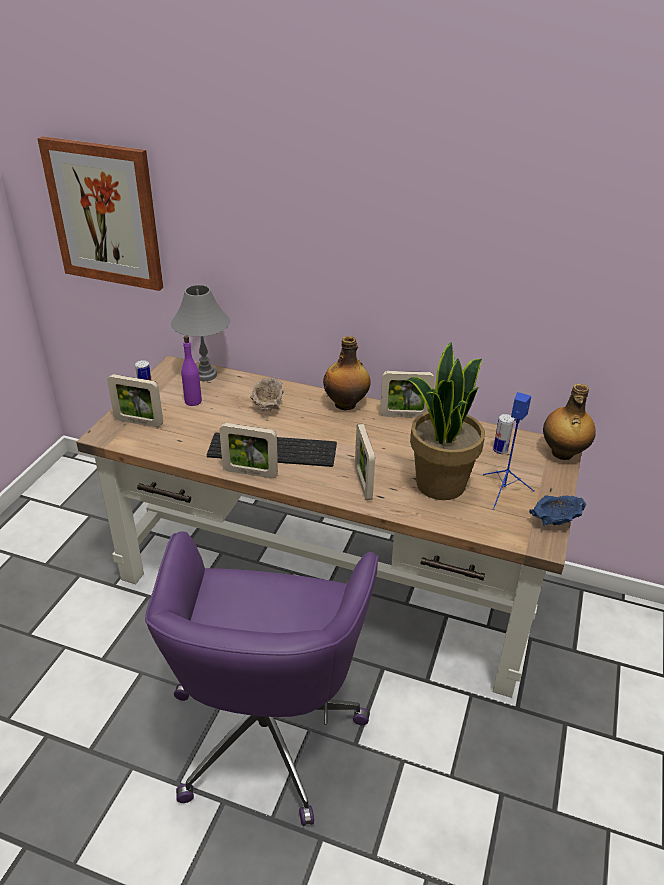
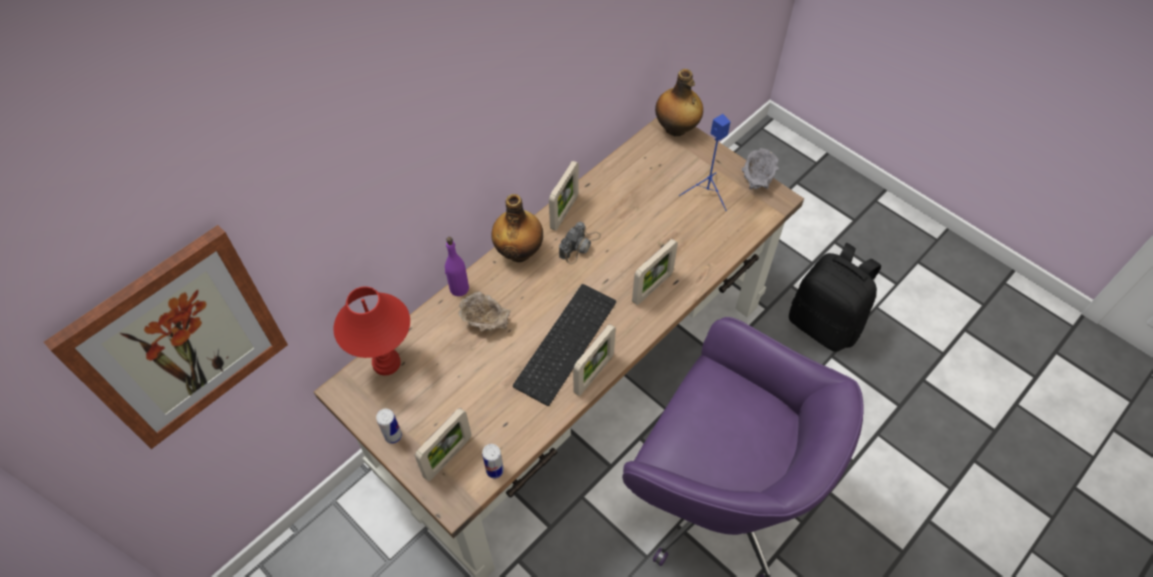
camera: 65 degrees left, 20 degrees up
(193, 401) = (435, 390): purple bottle -> purple bottle (459, 288)
(205, 375) = (386, 363): grey table lamp -> red table lamp
(363, 483) = (652, 288): picture frame -> picture frame turned 60 degrees counterclockwise
(376, 432) = (579, 246): none -> camera
(439, 484) = (678, 231): potted plant -> none
(500, 450) = (652, 168): can -> can (495, 470)
(539, 773) = (824, 324): none -> black backpack
(554, 522) = (757, 179): blue bowl -> grey bowl

